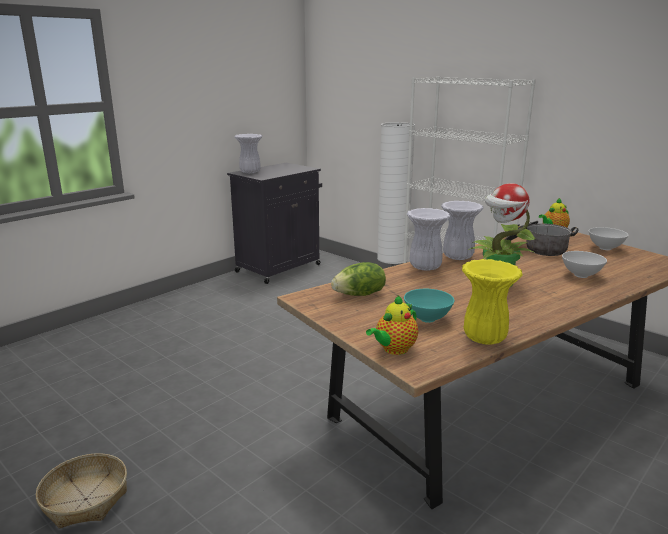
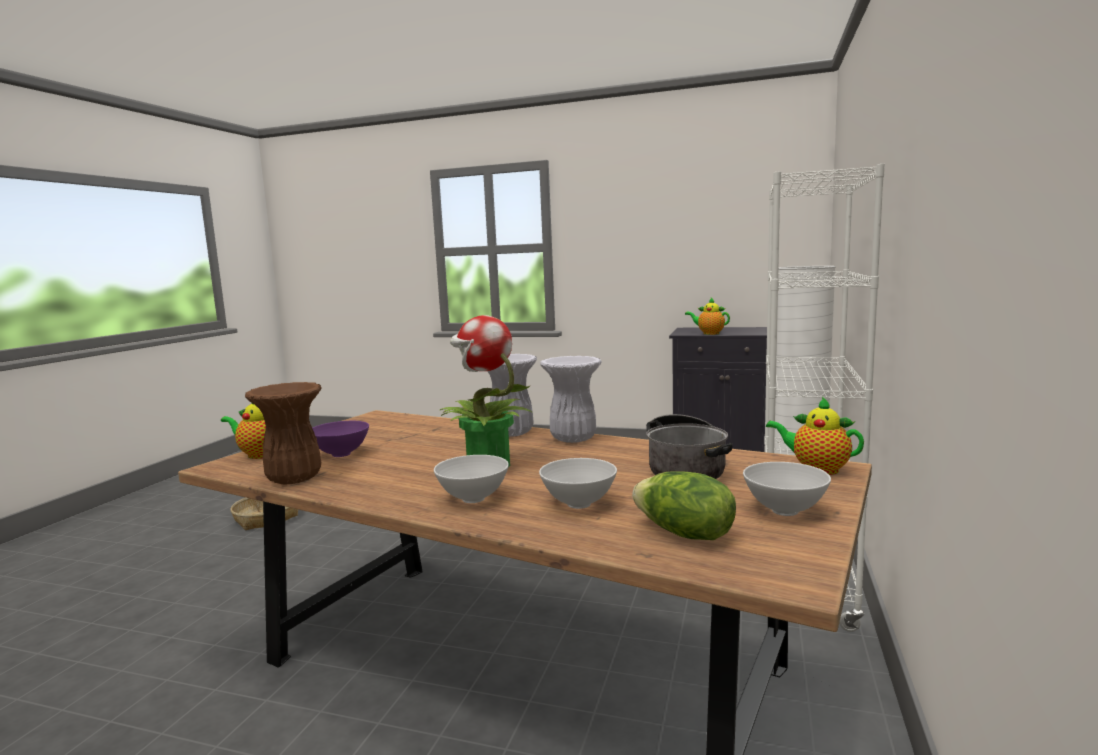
camera: 65 degrees right, 10 degrees down
(249, 172) = (695, 329): white vase -> none
(278, 174) = (709, 333): none -> teapot
(360, 295) = (397, 427): lettuce -> lettuce (684, 534)
(427, 319) = (342, 454): turquoise bowl -> purple bowl
(483, 338) = (295, 478): yellow vase -> brown vase
(562, 294) = (473, 499): none -> white bowl

